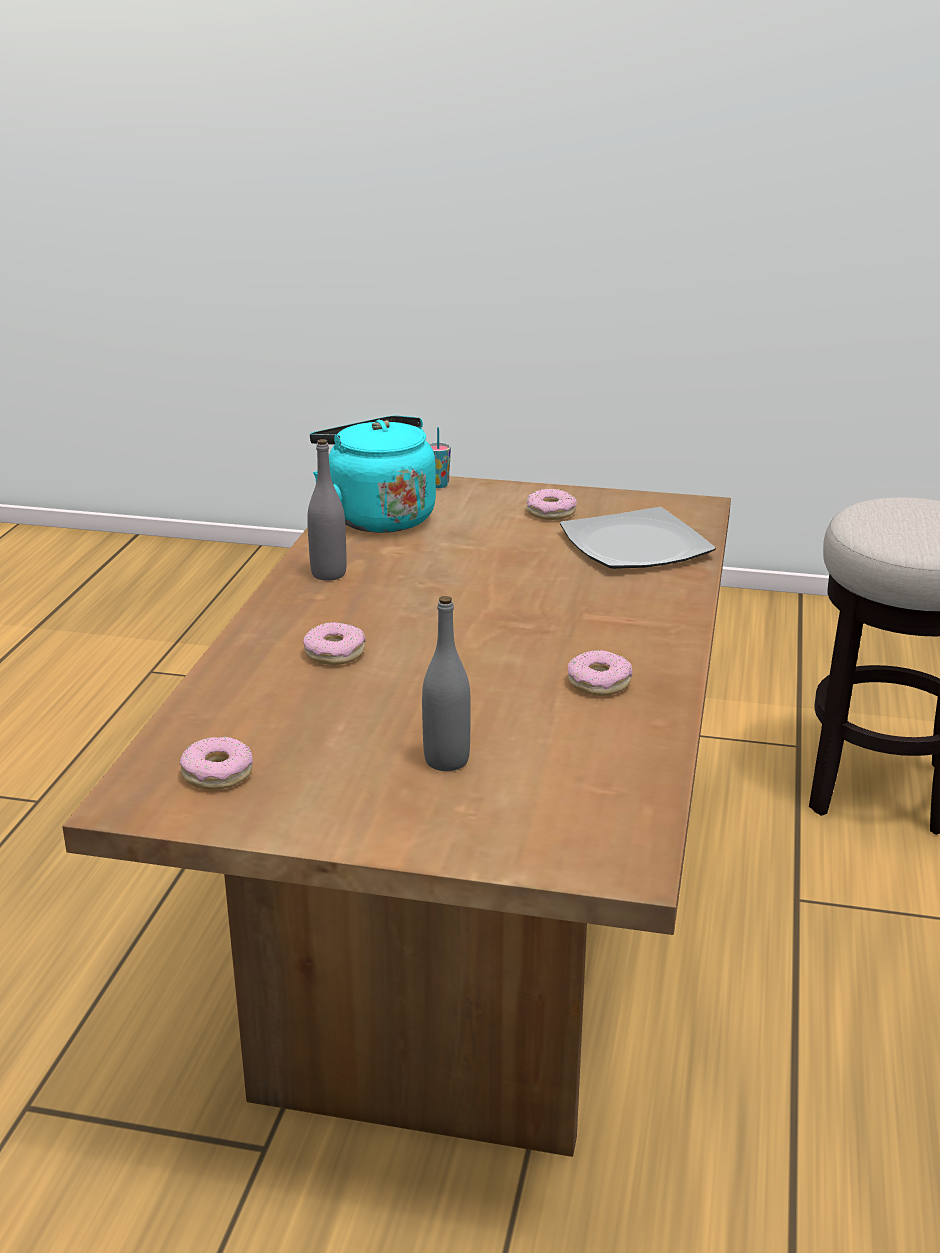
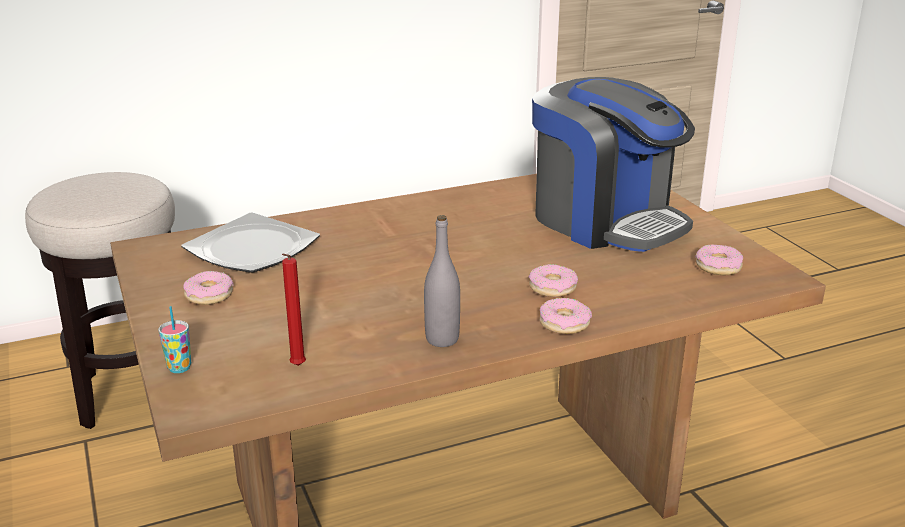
camera: 125 degrees left, 0 degrees up
(377, 517) = (296, 367): turquoise kettle -> red candle
(446, 760) = (606, 221): grey bottle -> coffee machine
(599, 683) = (472, 210): donut -> donut (564, 323)

